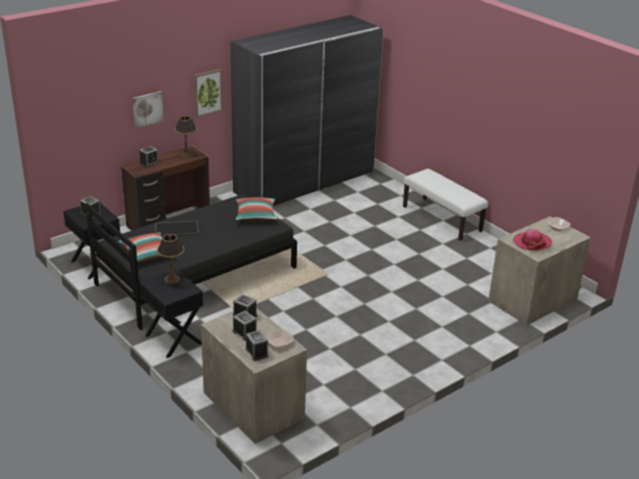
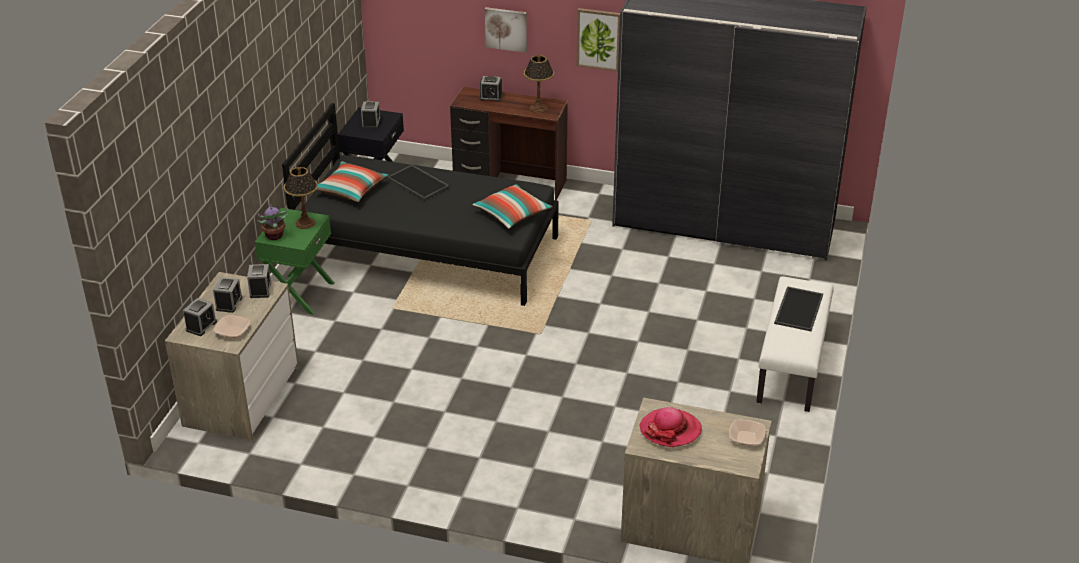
camera: 55 degrees right, 5 degrees up
(170, 296) = (274, 236): none -> potted plant
(173, 339) = (299, 294): black nightstand -> green nightstand
(440, 183) = (798, 308): none -> tray

